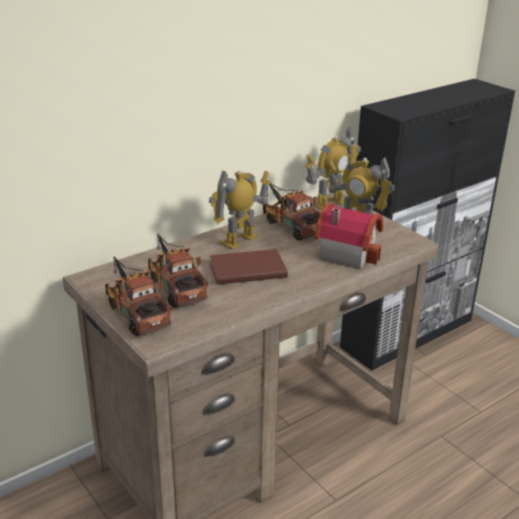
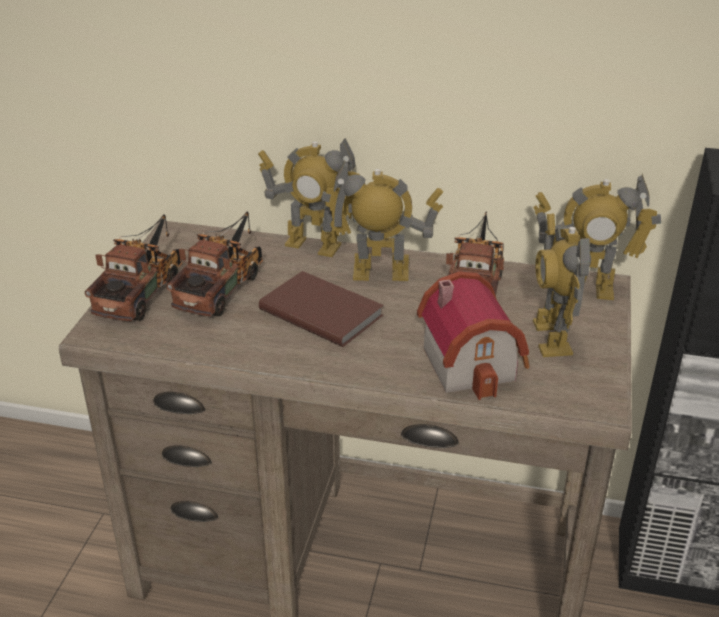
camera: 50 degrees right, 5 degrees up
(180, 245) = (313, 245): none -> toy robot

